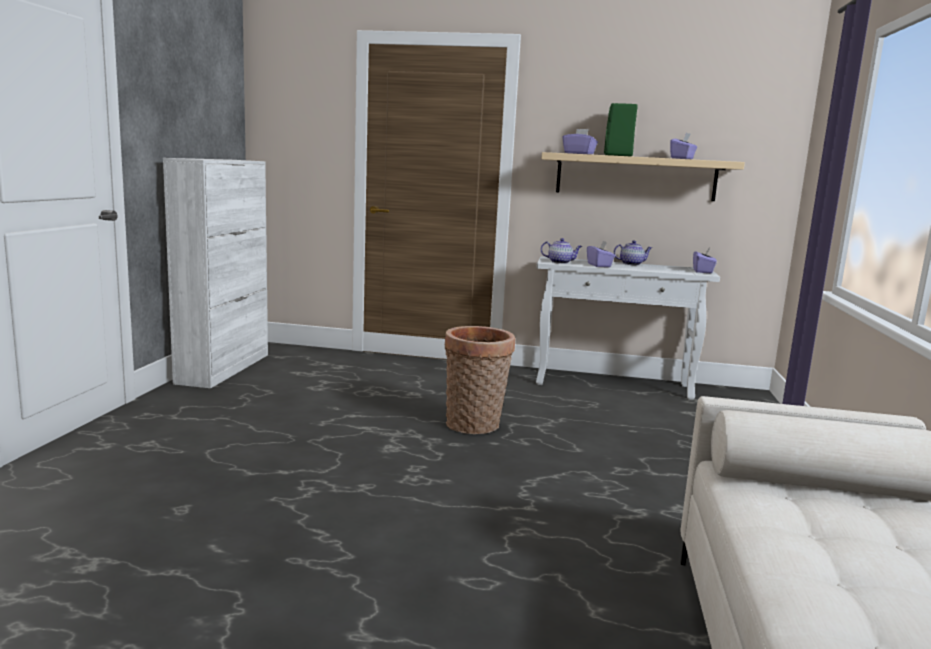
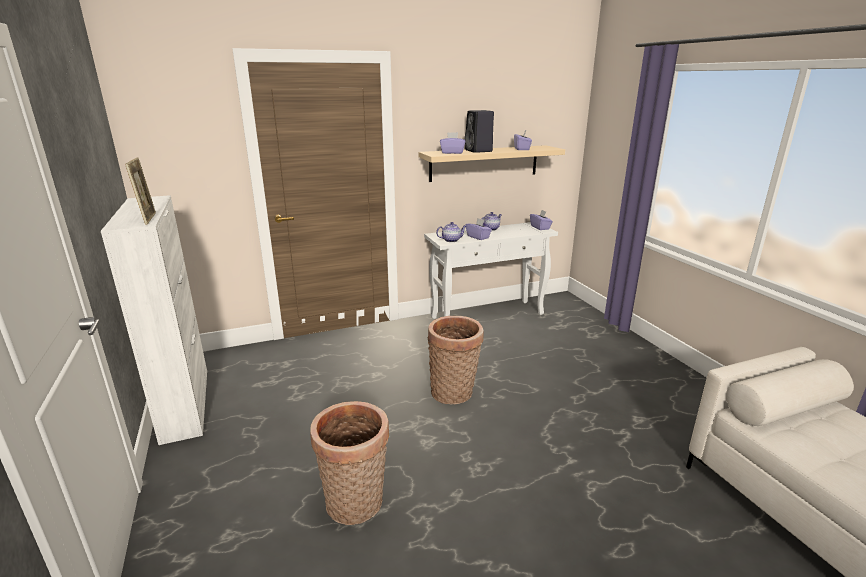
camera: 30 degrees left, 10 degrees up
(209, 159) = (148, 219): none -> picture frame
(265, 461) = (356, 505): none -> basket
(618, 155) = (479, 151): green speaker -> black speaker

